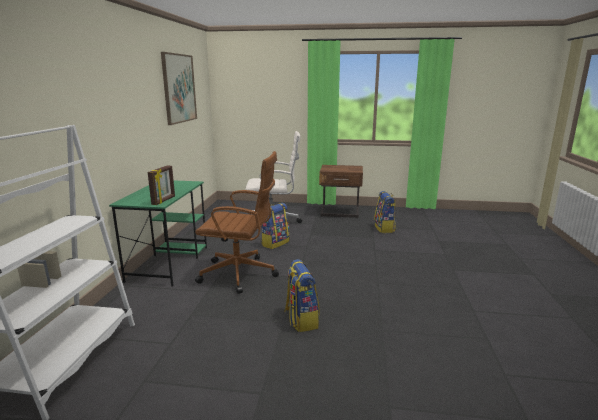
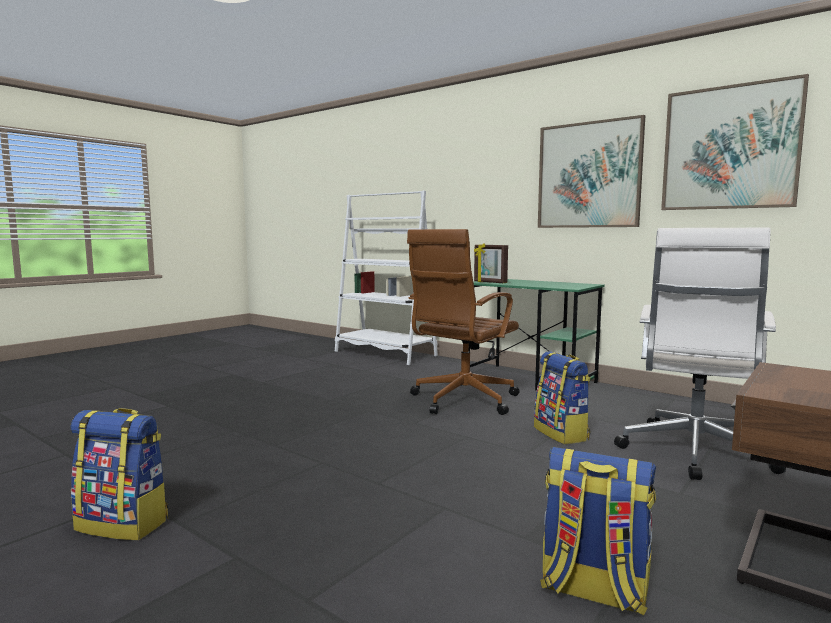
camera: 120 degrees right, 10 degrees down
(140, 103) = (588, 175): none -> picture
(301, 320) = (319, 406): backpack -> backpack (124, 524)

